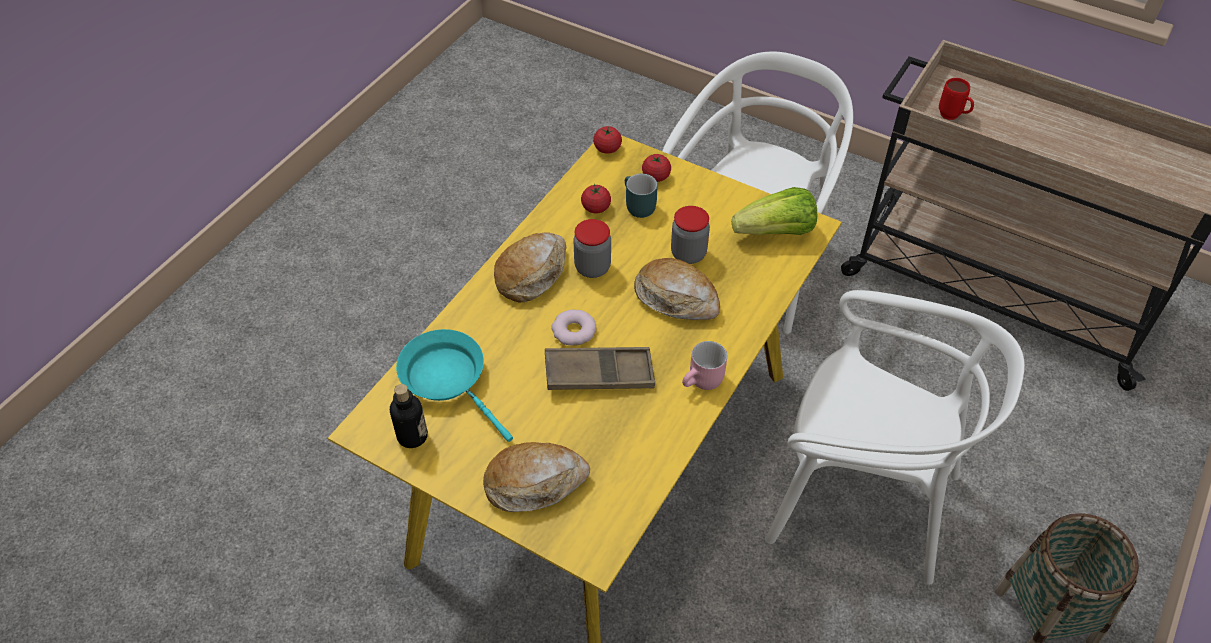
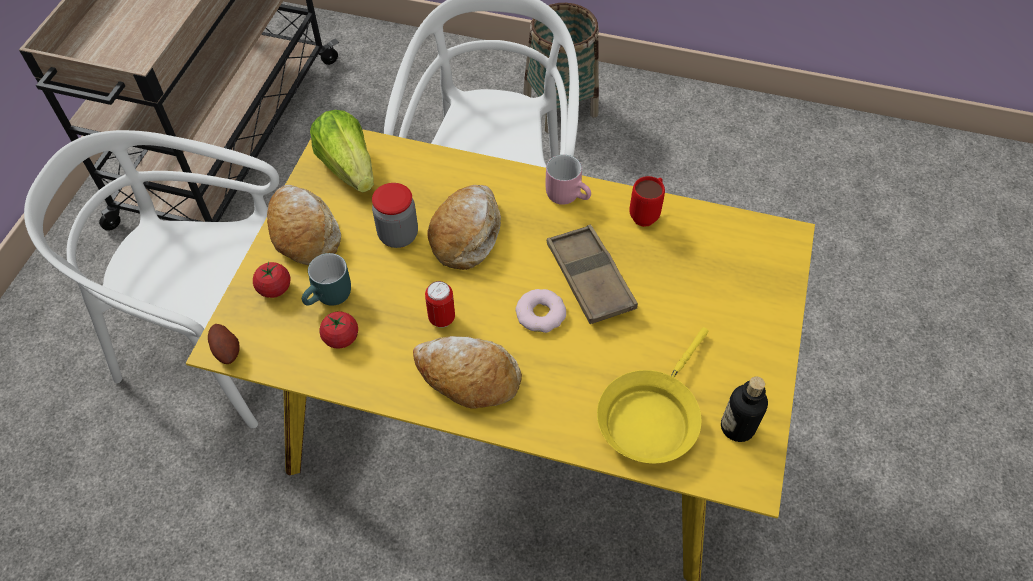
camera: 105 degrees left, 5 degrees up
(448, 379) = (650, 416): turquoise frying pan -> yellow frying pan
(535, 483) = (739, 300): bread -> bread (304, 232)
(592, 267) = (442, 318): jar -> can
(607, 149) = (227, 350): tomato -> potato
(953, 117) = (135, 56): red mug -> red mug (647, 214)

